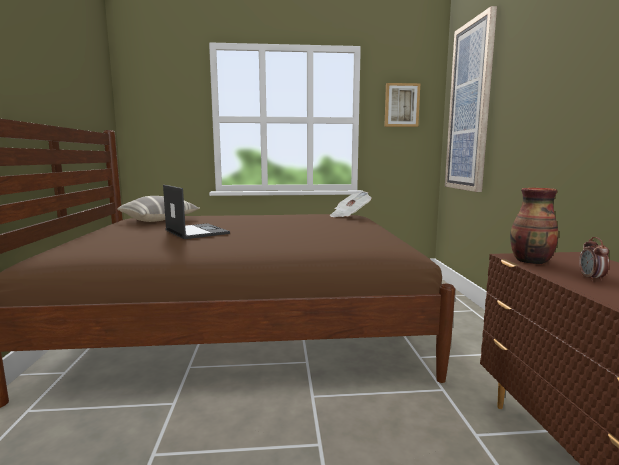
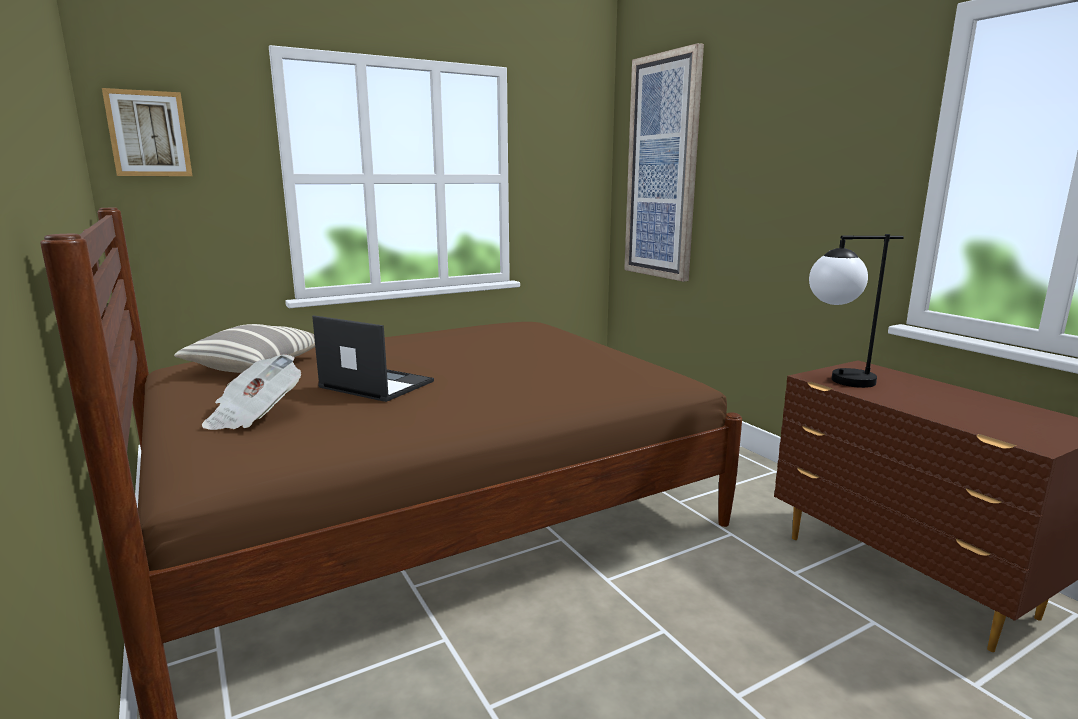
camera: 25 degrees left, 5 degrees up
(349, 215) = (533, 325): newspaper -> newspaper (254, 416)
(401, 105) = (562, 156): picture -> picture (149, 134)
(531, 261) = (836, 381): vase -> table lamp
(591, 279) = (907, 396): alarm clock -> none

